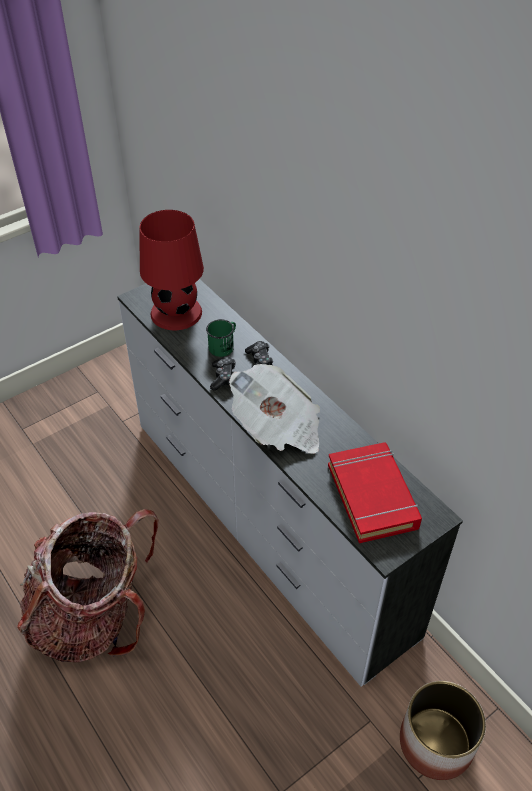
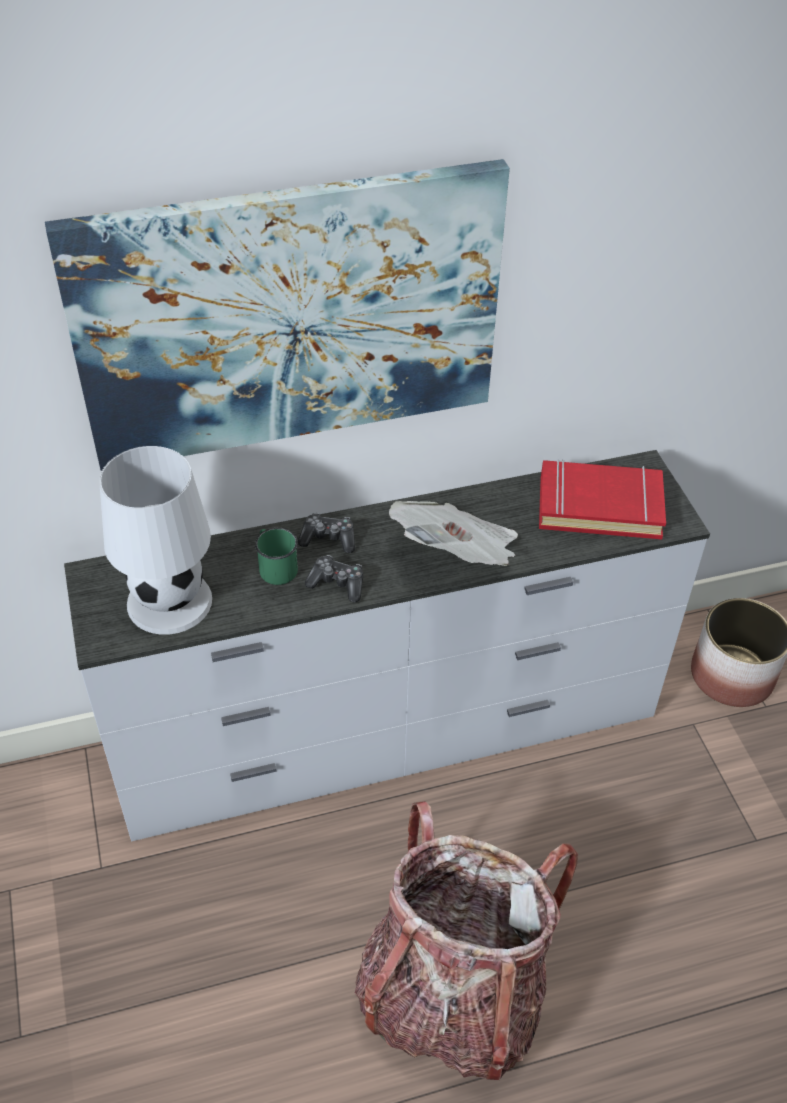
camera: 70 degrees left, 0 degrees up
(176, 312) = (168, 601): red table lamp -> white table lamp
(282, 208) = (290, 317): none -> picture

